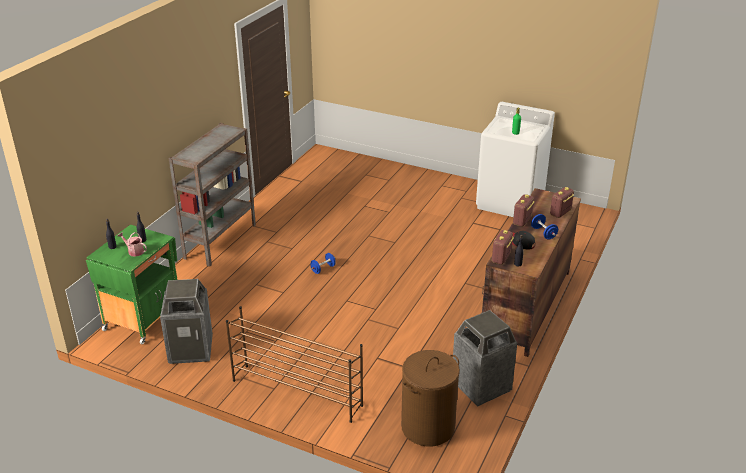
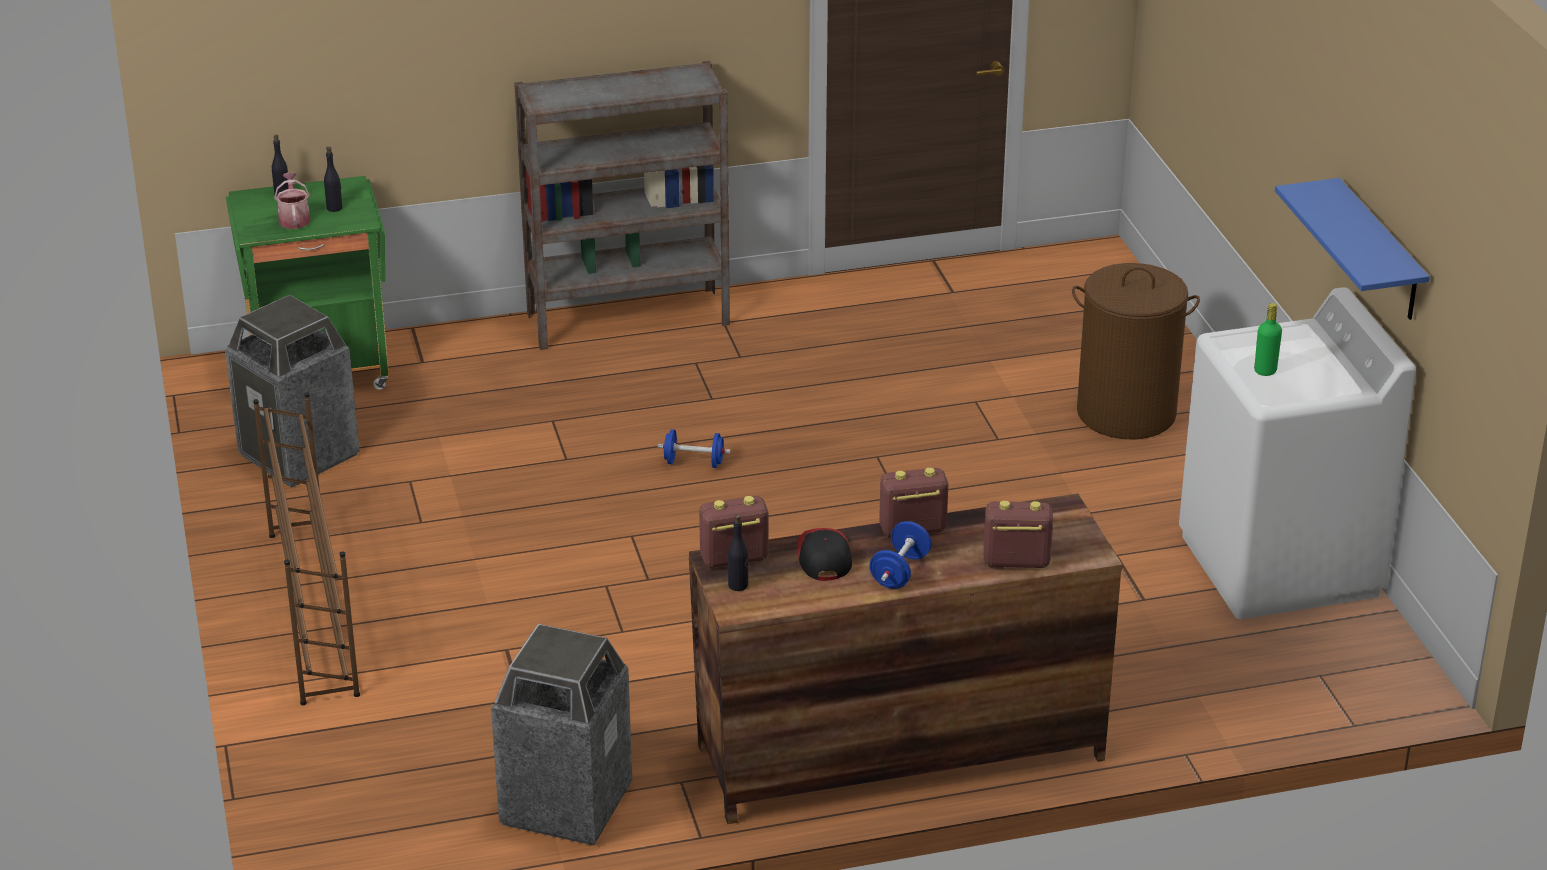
camera: 50 degrees right, 0 degrees up
(428, 427) = (380, 793): brown laundry basket -> brown laundry basket (1125, 414)
(518, 82) = (1379, 252): none -> blue shelf

